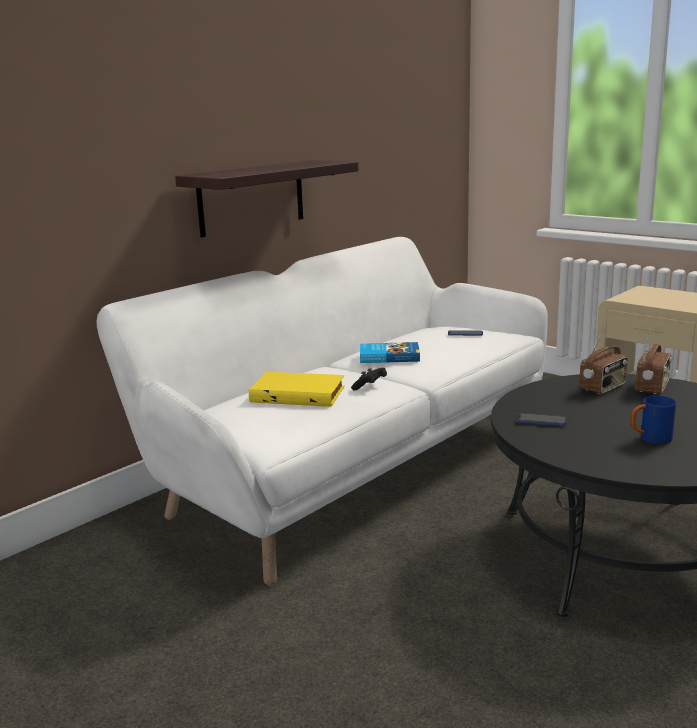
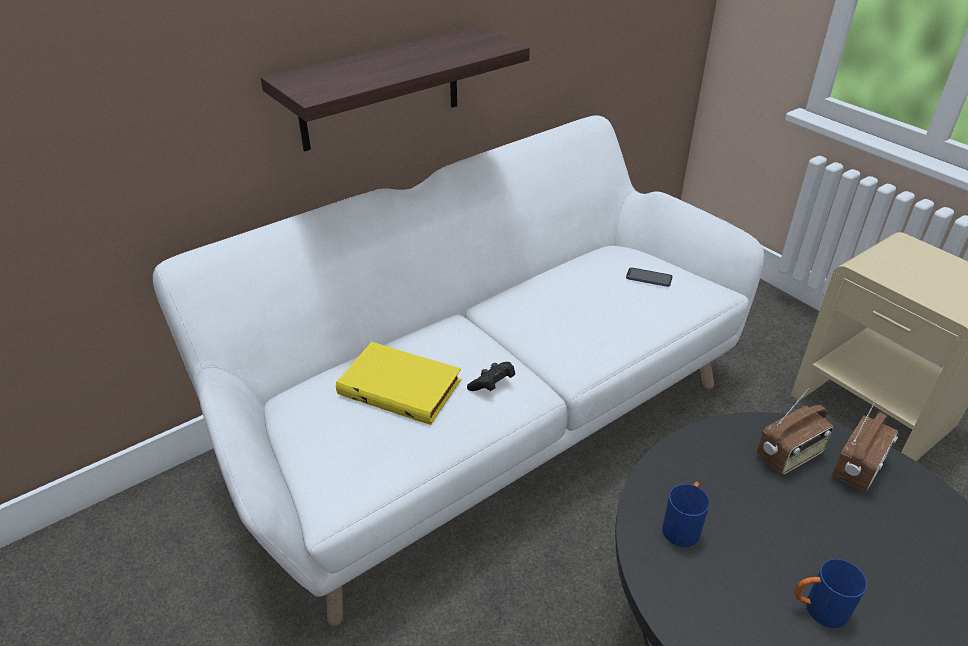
camera: 10 degrees right, 20 degrees up
(389, 356) = (538, 315): book -> none
(542, 421) = (683, 526): phone -> blue mug

